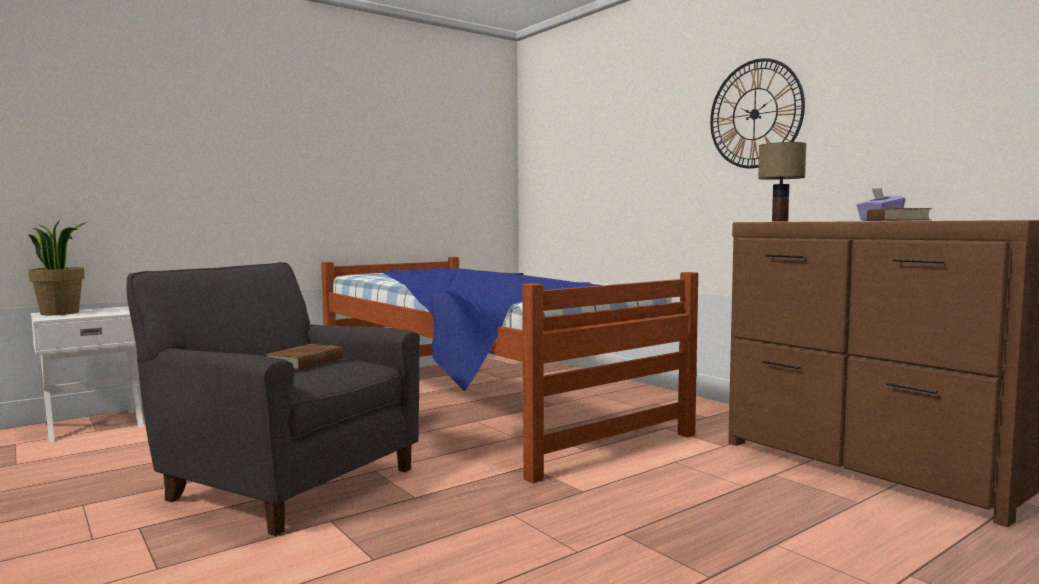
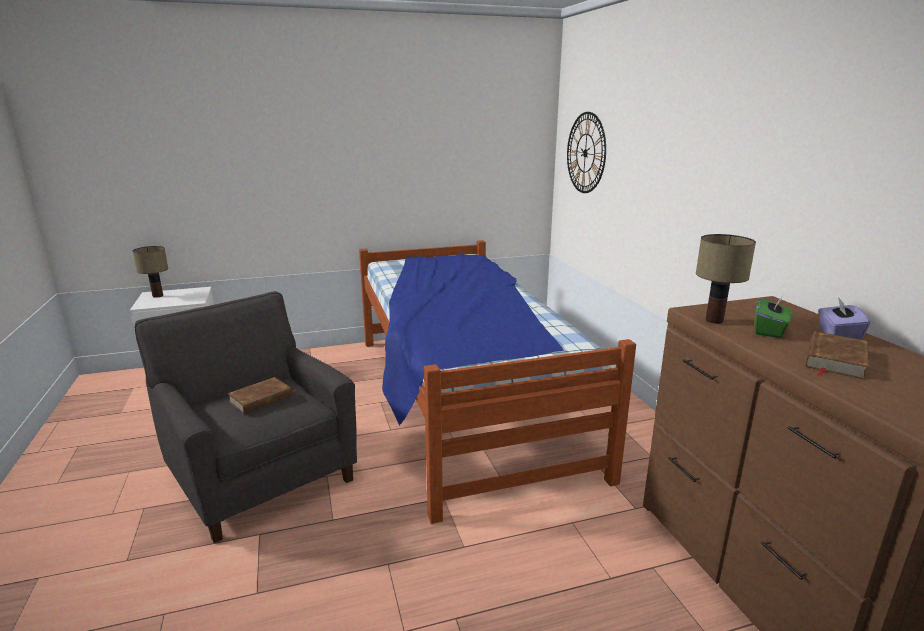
camera: 20 degrees right, 15 degrees up
(60, 313) = (157, 295): potted plant -> table lamp
(755, 114) = (753, 158): wall clock -> wall clock (585, 153)
(828, 221) = (769, 330): none -> green tissue box

